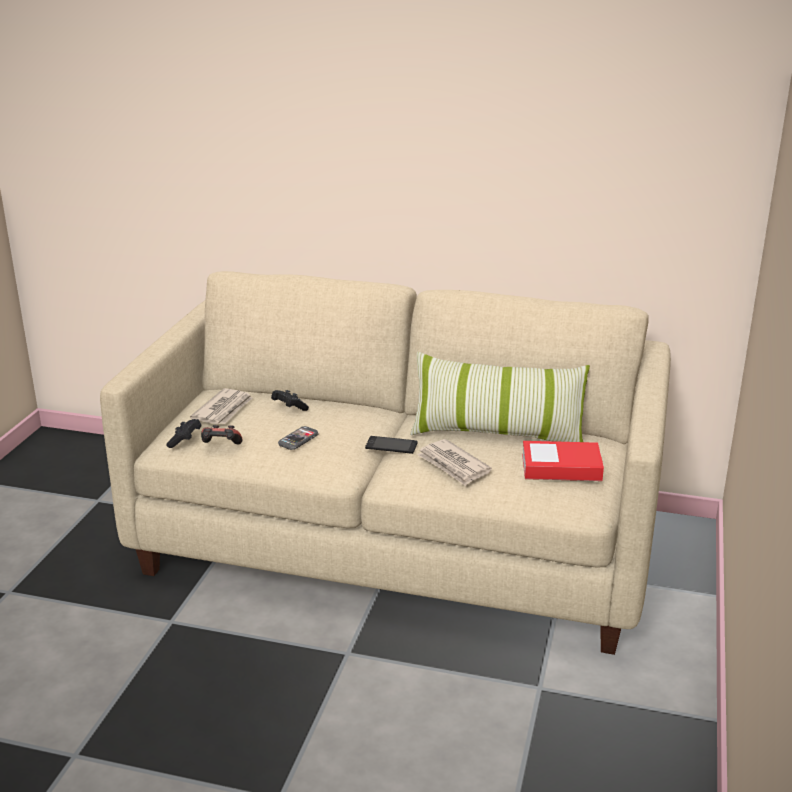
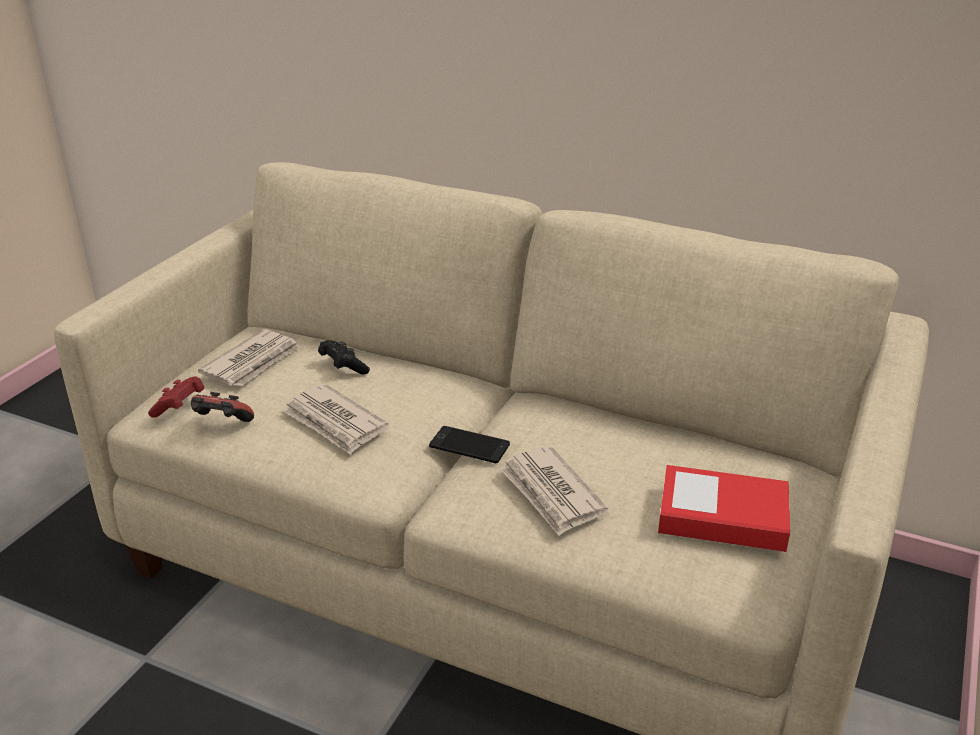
camera: 10 degrees right, 5 degrees up
(185, 440) = (179, 407): black game controller -> red game controller
(298, 439) = (335, 422): phone -> newspaper
(497, 433) = (635, 440): pillow -> none

